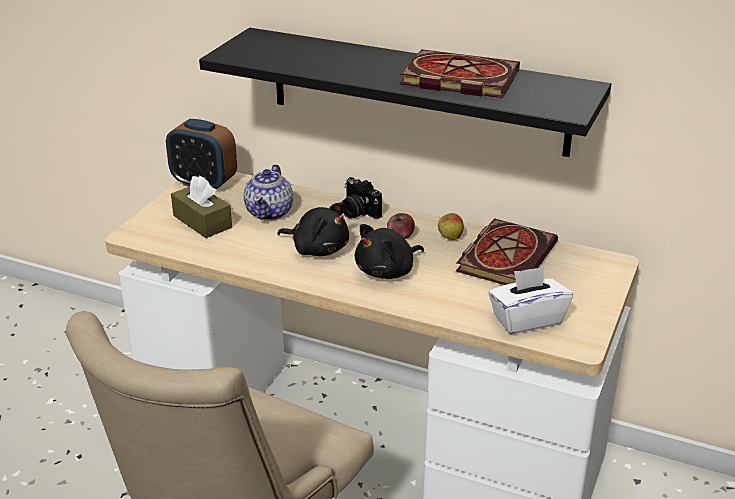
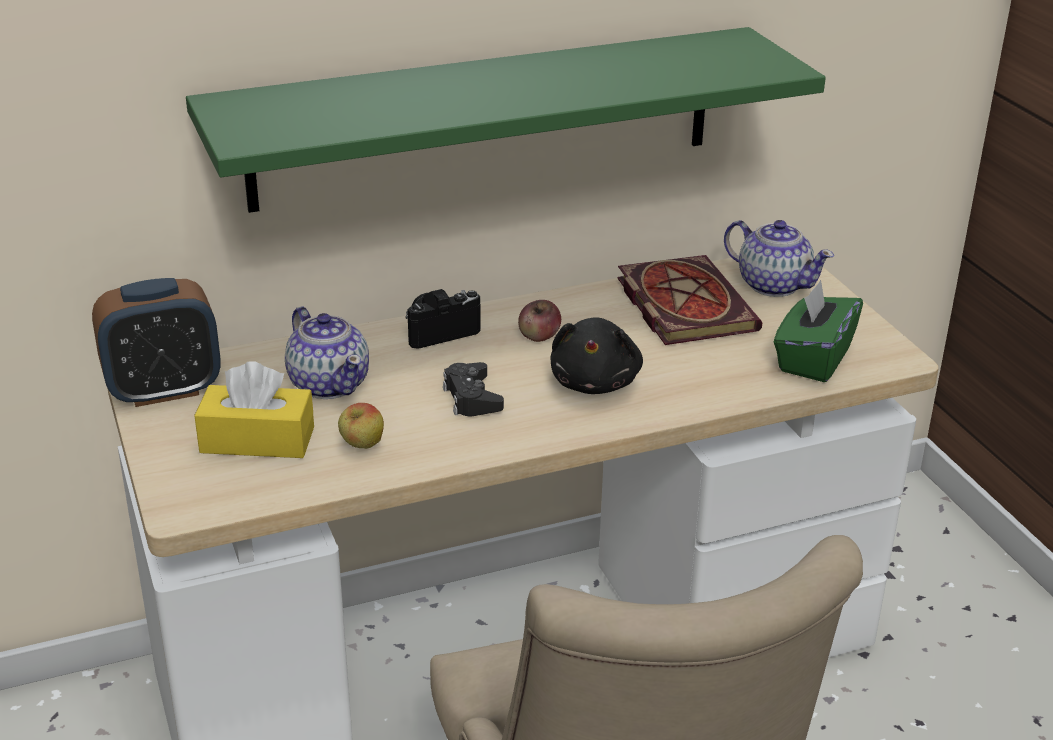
camera: 45 degrees left, 0 degrees up
(202, 221) = (257, 440): brown tissue box -> yellow tissue box
(318, 249) = (471, 397): black plush toy -> black game controller
(357, 212) = (439, 332): camera -> camera turned 150 degrees clockwise
(417, 91) = (485, 118): black shelf -> green shelf
(449, 238) = (594, 313): apple -> apple (362, 446)
(456, 79) = (598, 73): book -> none
(527, 319) = (813, 359): white tissue box -> green tissue box
(580, 270) = (773, 284): none -> teapot

